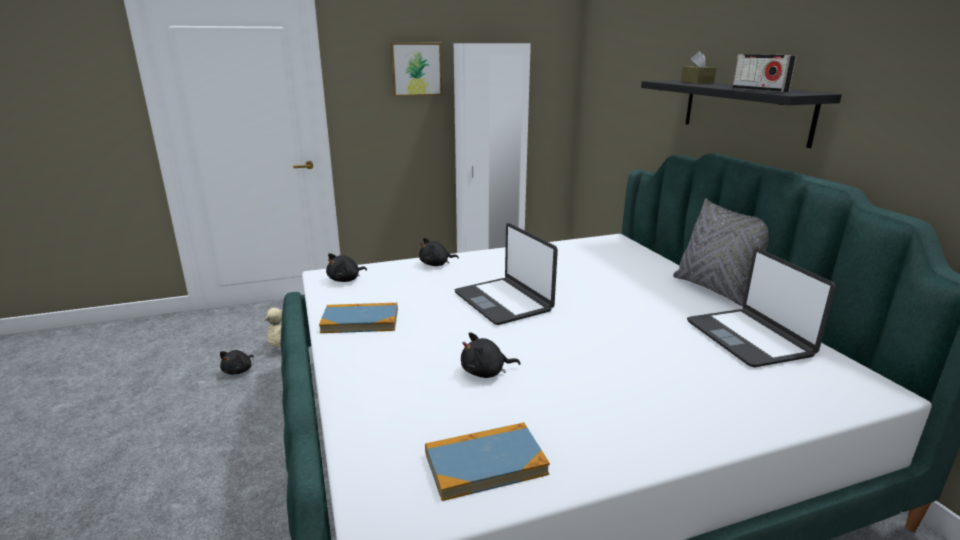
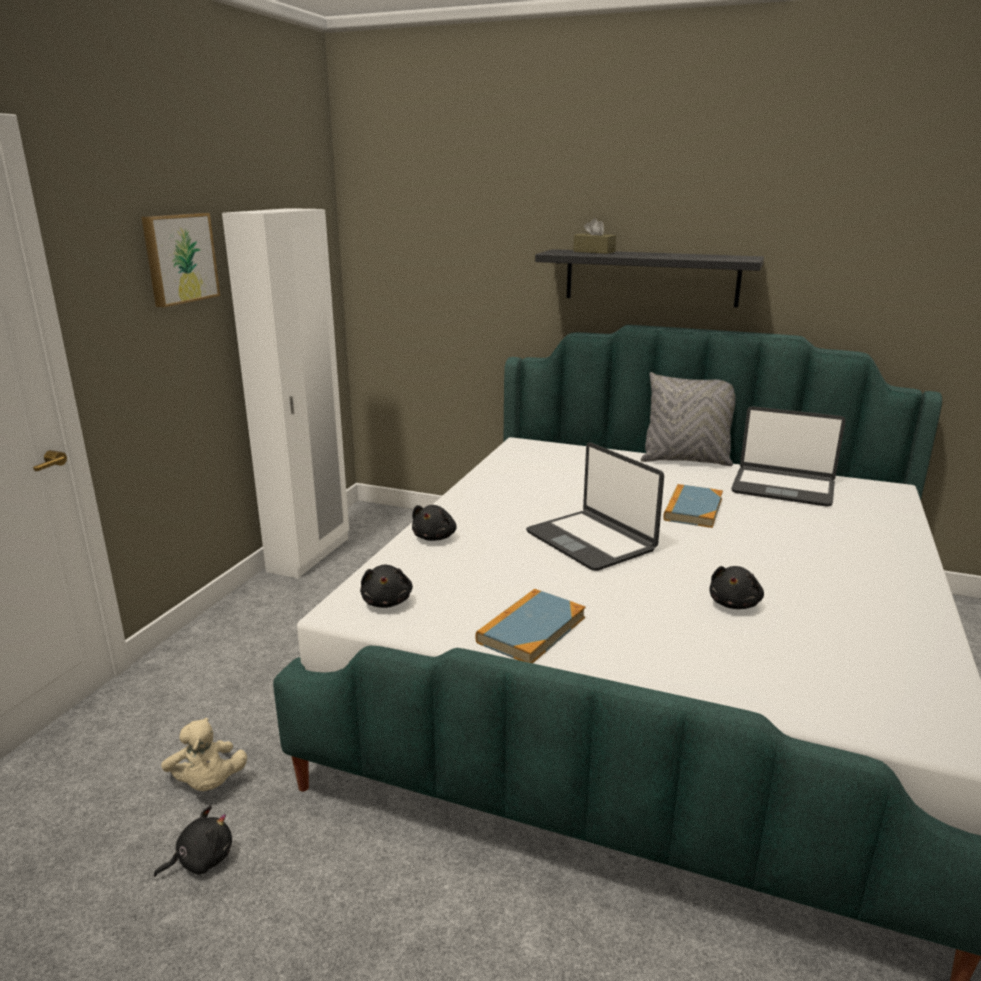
camera: 50 degrees left, 0 degrees up
(239, 370) = (201, 859): black plush toy -> black plush toy turned 90 degrees counterclockwise
(485, 463) = (895, 660): book -> book (693, 509)
(503, 301) = (591, 541): laptop -> laptop turned 45 degrees clockwise
(759, 90) = (704, 257): radio -> none

